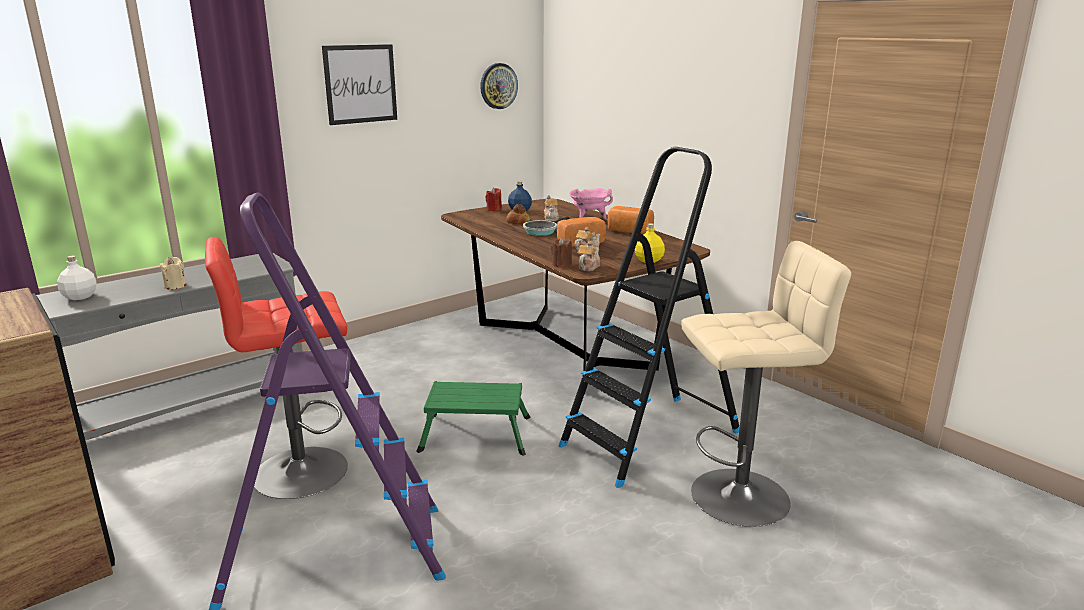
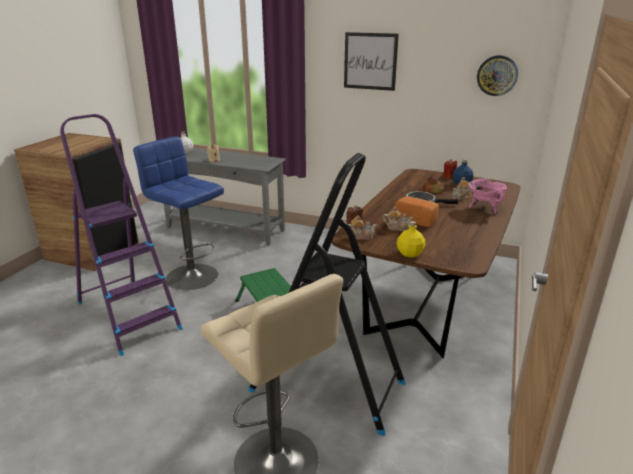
camera: 60 degrees right, 5 degrees up
(299, 472) = (192, 276): red stool -> blue stool
(628, 231) = (477, 229): bread -> none

